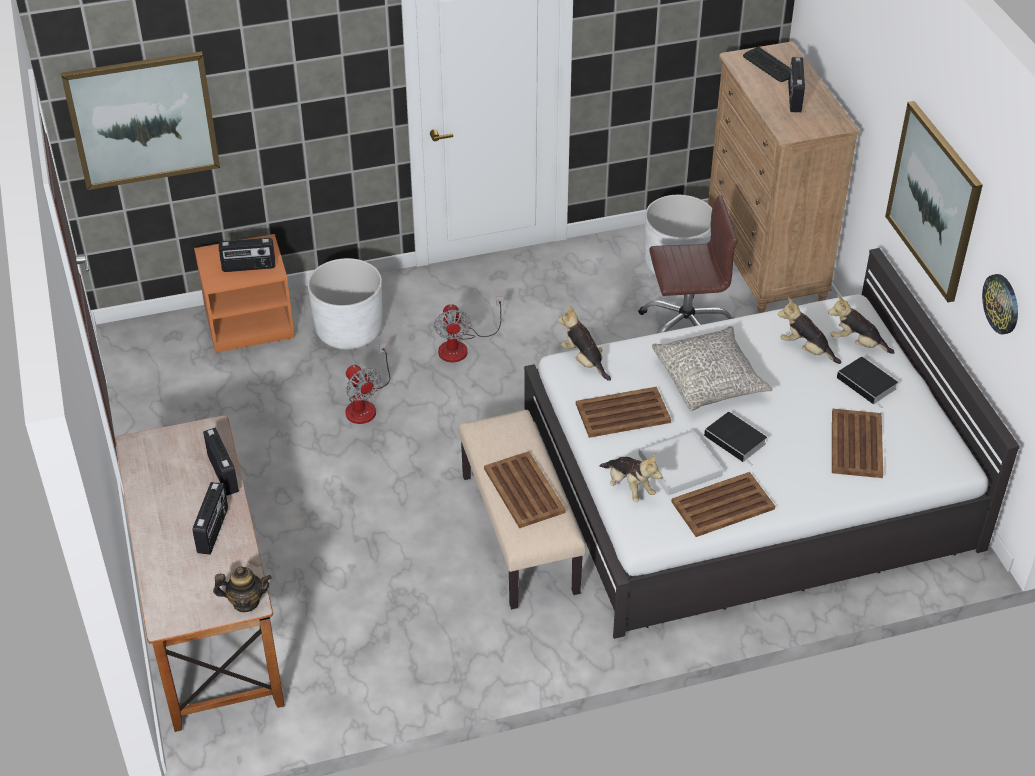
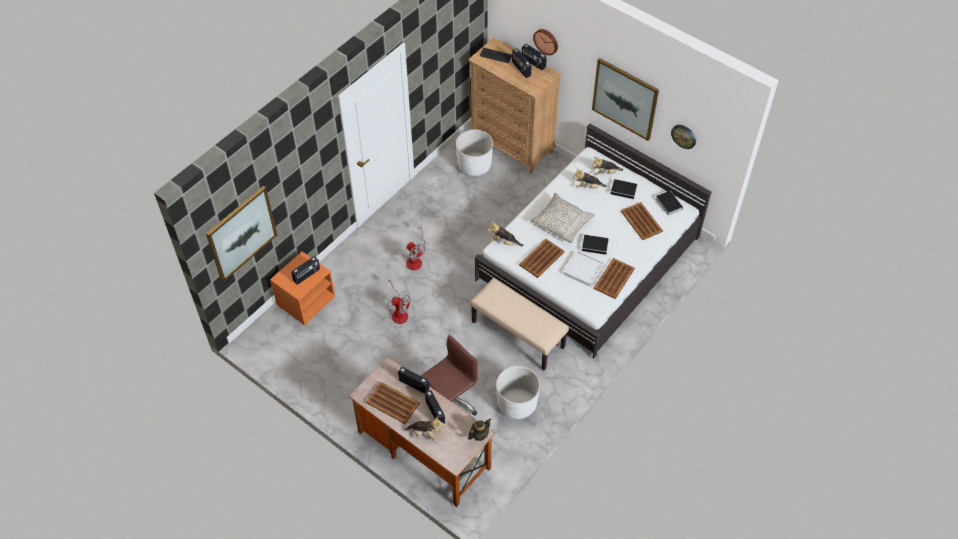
camera: 35 degrees left, 10 degrees up
(349, 331) = (357, 279): white planter -> white planter (517, 403)
(524, 489) = (526, 316): brown tray -> brown tray (392, 403)
(629, 487) = (572, 292): plush toy -> plush toy (425, 434)
(685, 327) = (504, 196): brown office chair -> brown office chair (450, 401)
(823, 98) = (533, 63): none -> radio
(853, 57) = (546, 41): none -> wall clock
(933, 440) = (668, 203): none -> book

